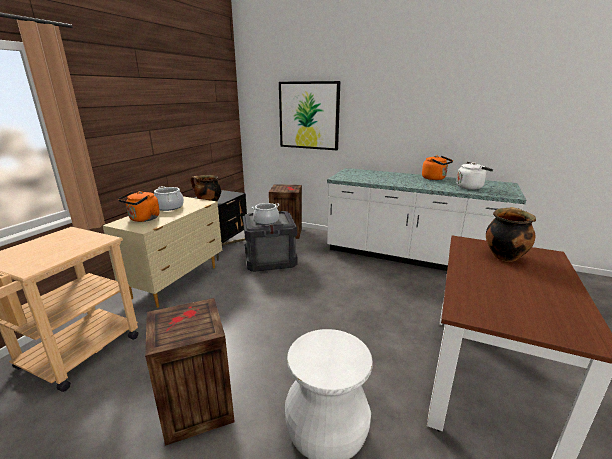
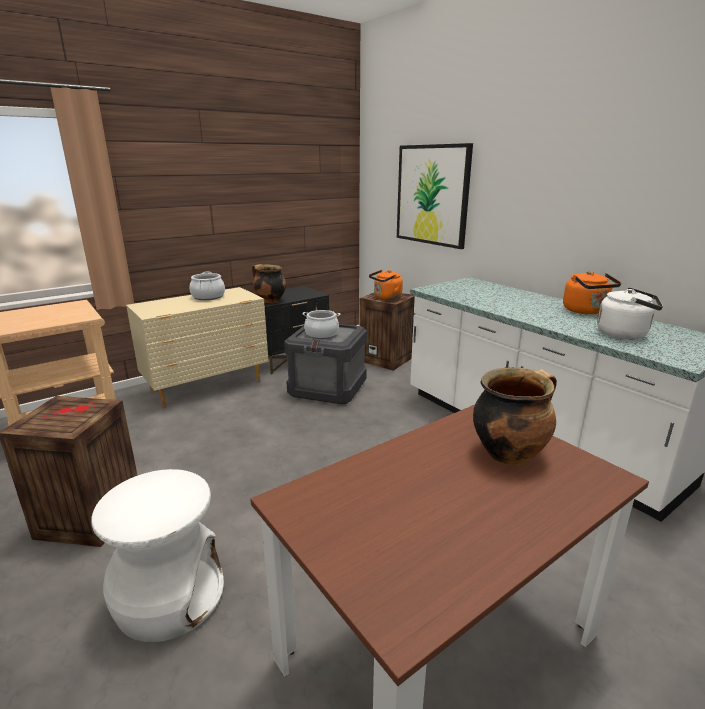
camera: 30 degrees right, 0 degrees up
(143, 219) = (165, 305): orange kettle -> orange kettle (386, 298)

